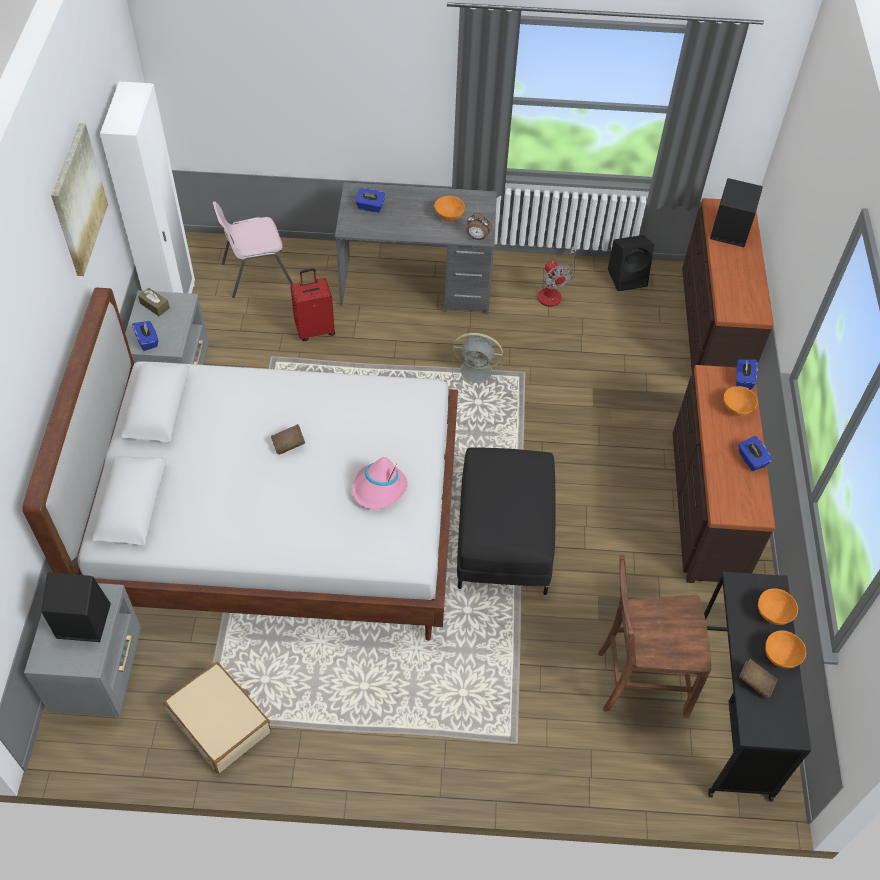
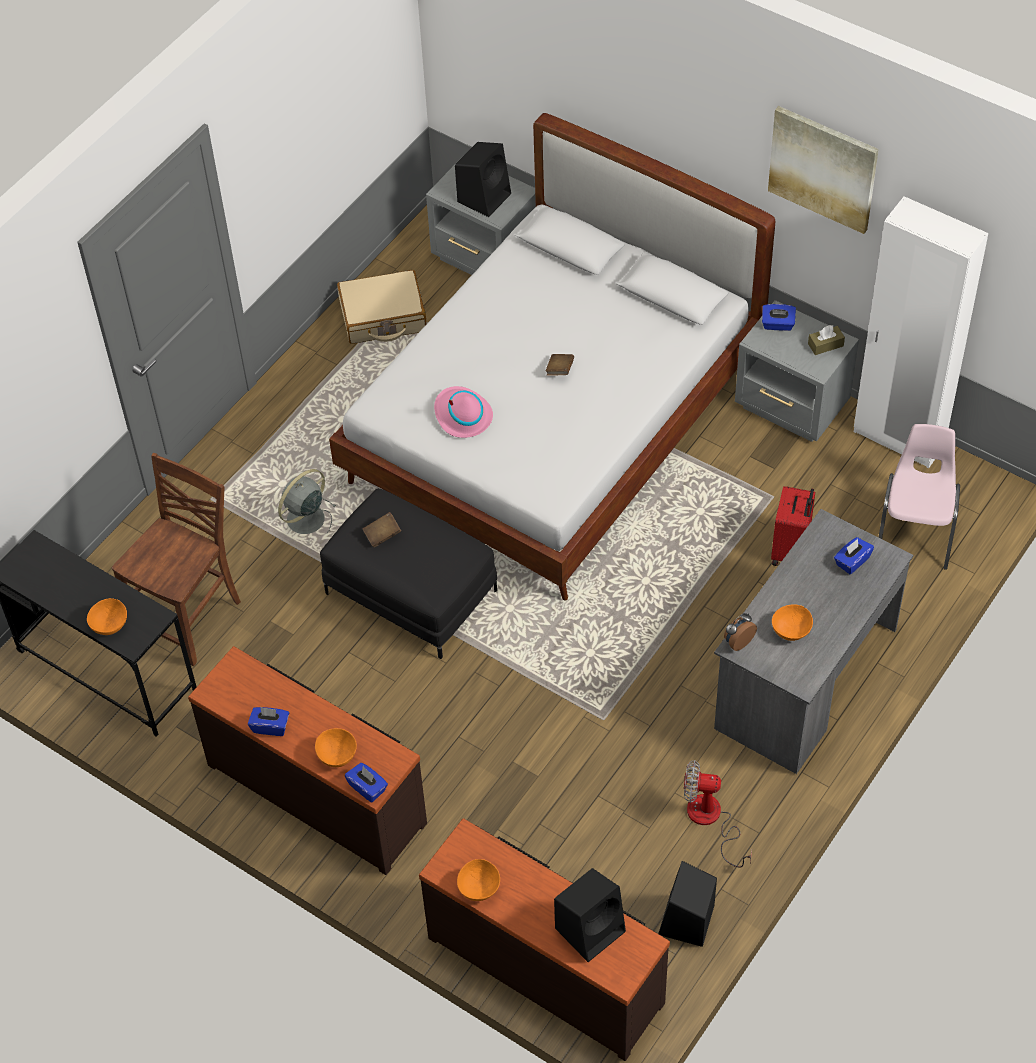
camera: 125 degrees right, 0 degrees up
(478, 372) = (633, 675): grey fan -> grey fan (304, 520)
(755, 682) = (68, 572): brown book -> brown book (382, 535)
(780, 656) = (73, 605): orange bowl -> orange bowl (480, 888)

